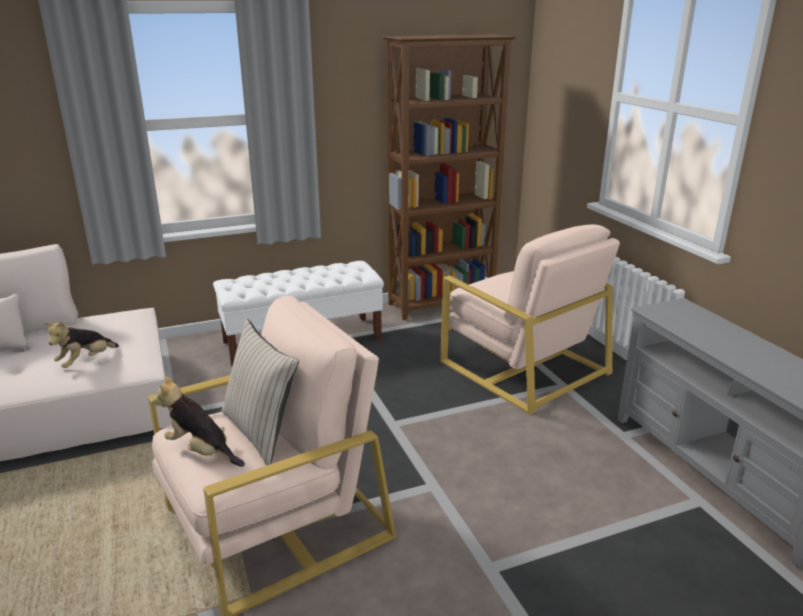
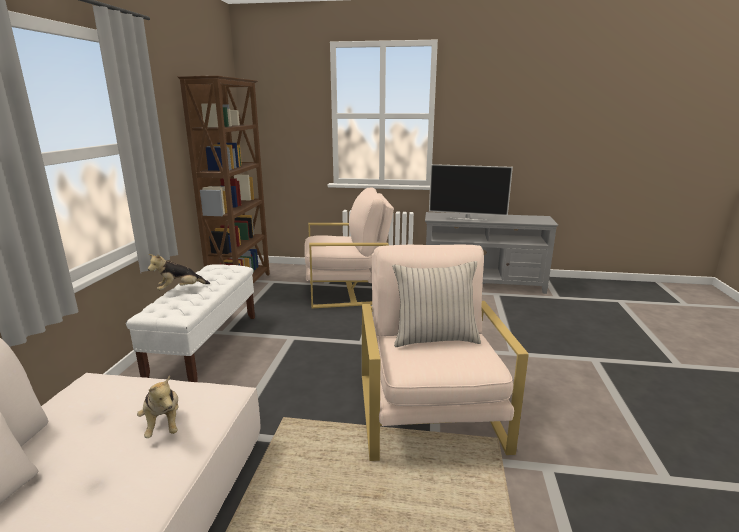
camera: 60 degrees left, 5 degrees down
(201, 451) = (445, 362): plush toy -> plush toy (180, 289)
(700, 336) = (467, 219): none -> television

